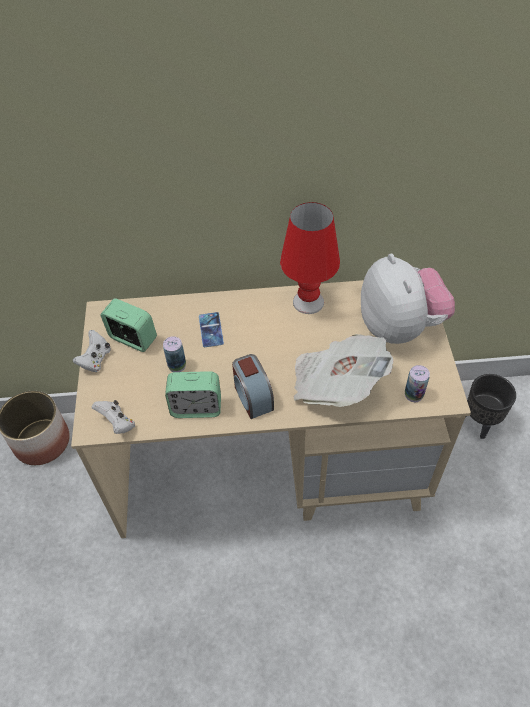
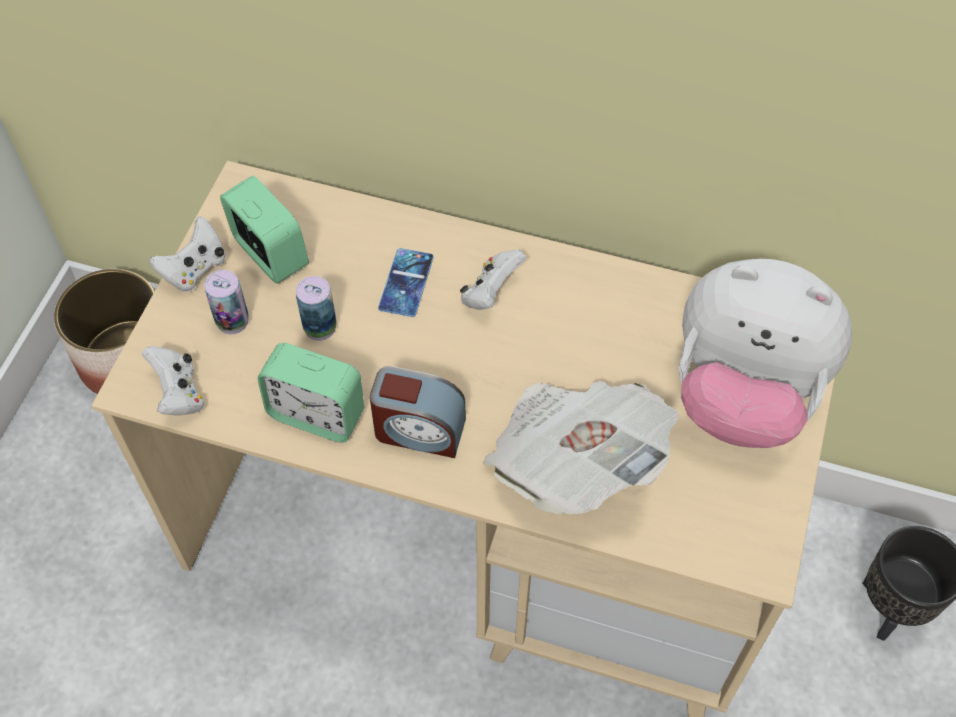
camera: 20 degrees right, 5 degrees up
(252, 397) = (419, 430): alarm clock -> alarm clock turned 75 degrees counterclockwise
(256, 320) = (490, 293): none -> white game controller
(308, 302) = (598, 290): red table lamp -> none
(400, 327) = (743, 395): plush toy -> plush toy turned 105 degrees clockwise
(413, 394) = (703, 532): can -> can (232, 321)

